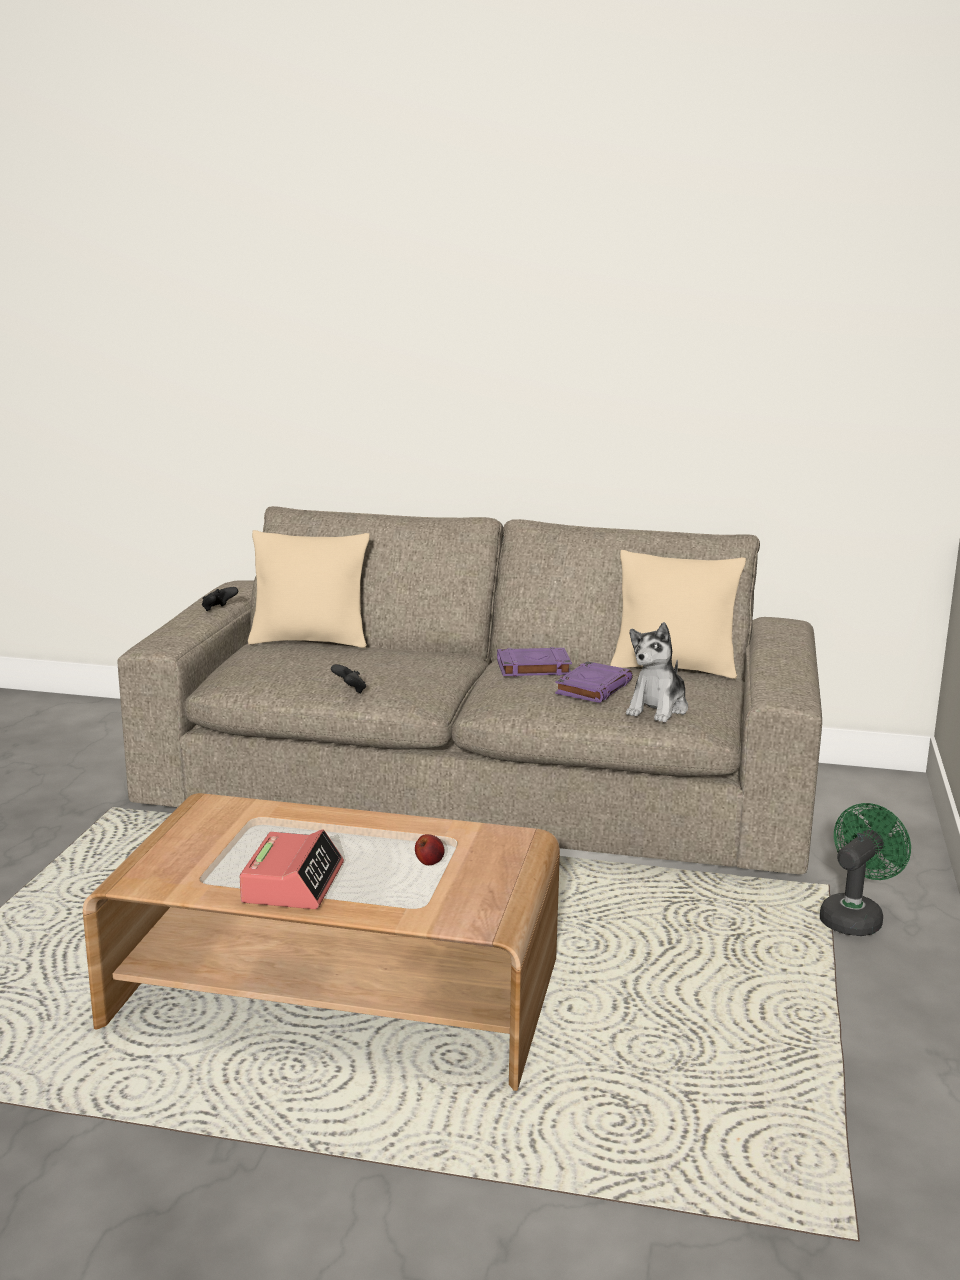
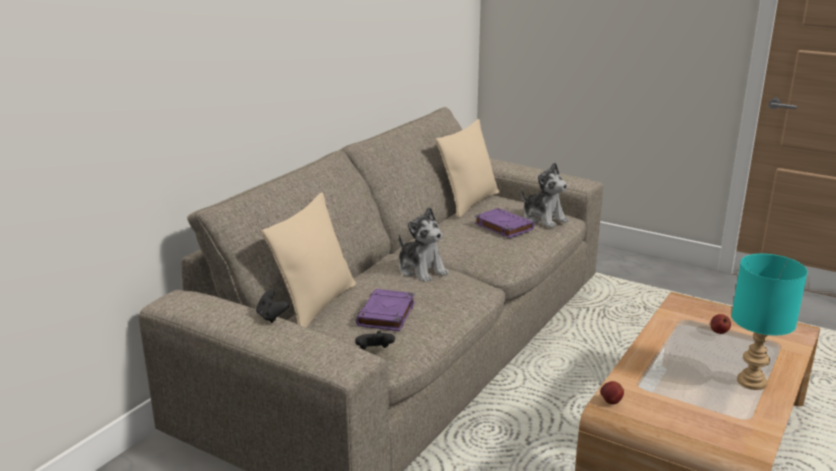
camera: 70 degrees left, 5 degrees up
(211, 804) = (610, 402): none -> apple
(293, 883) = (750, 382): alarm clock -> turquoise table lamp
(350, 690) = (459, 302): black game controller -> black game controller (374, 351)
(424, 668) = (421, 270): none -> plush toy
(532, 667) = (453, 236): purple book -> purple book (386, 315)
(855, 917) = (630, 275): green fan -> none

